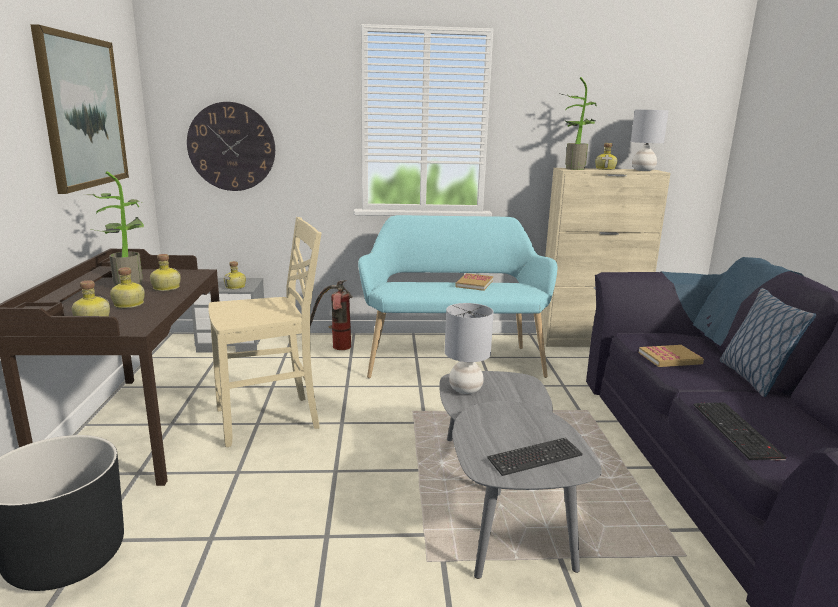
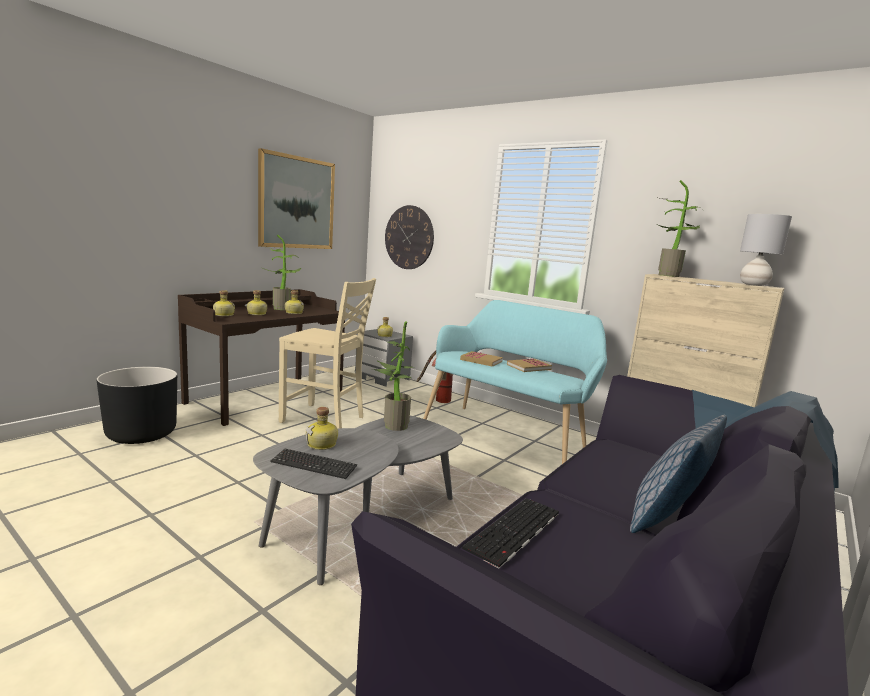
camera: 40 degrees right, 5 degrees down
(465, 389) = (392, 425): grey table lamp -> potted plant
(605, 169) = (708, 279): bottle -> bottle (322, 445)
(670, 358) = (605, 469): book -> book (481, 360)

